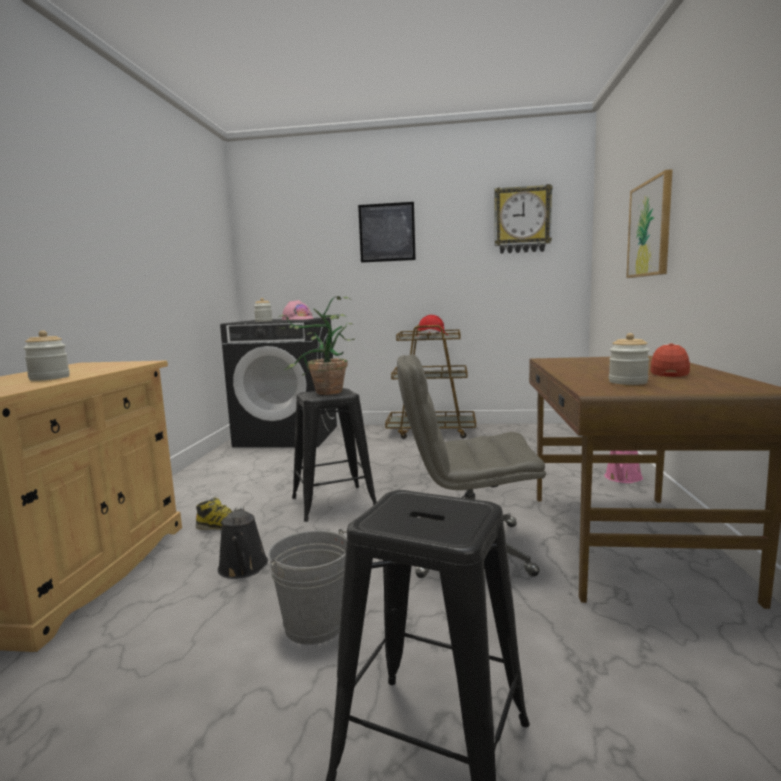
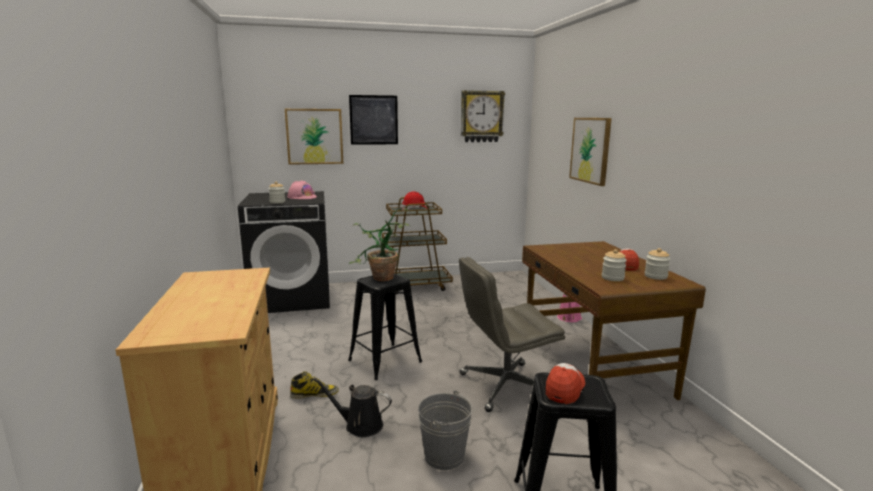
camera: 20 degrees left, 5 degrees up
(49, 378) = (223, 304): jar -> jar (655, 276)
(243, 568) = (360, 425): black watering can -> black watering can turned 135 degrees clockwise
(321, 255) = (314, 136): none -> picture
(411, 513) = (565, 389): none -> cap

